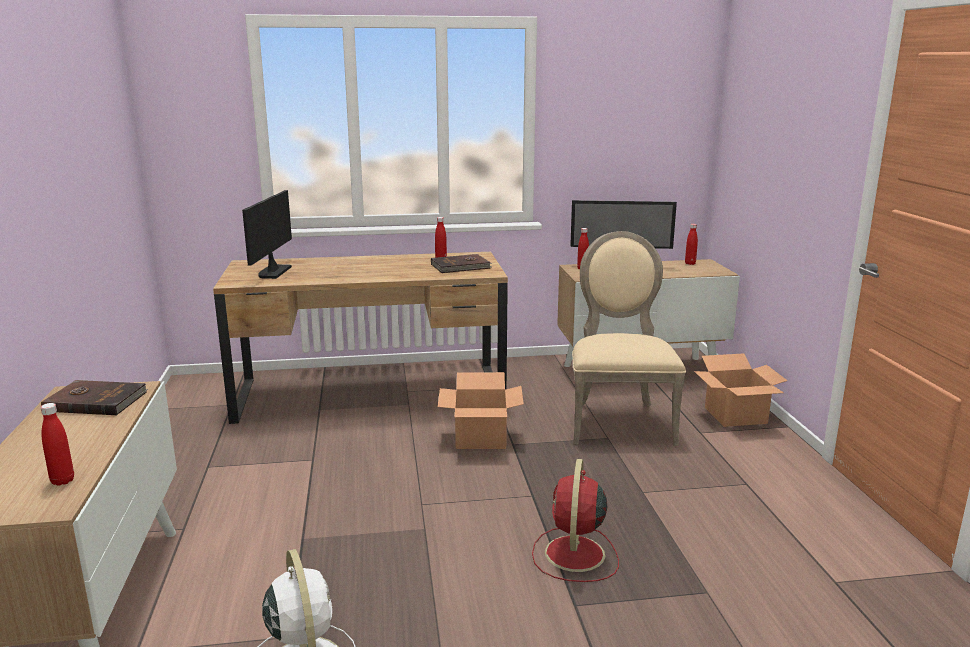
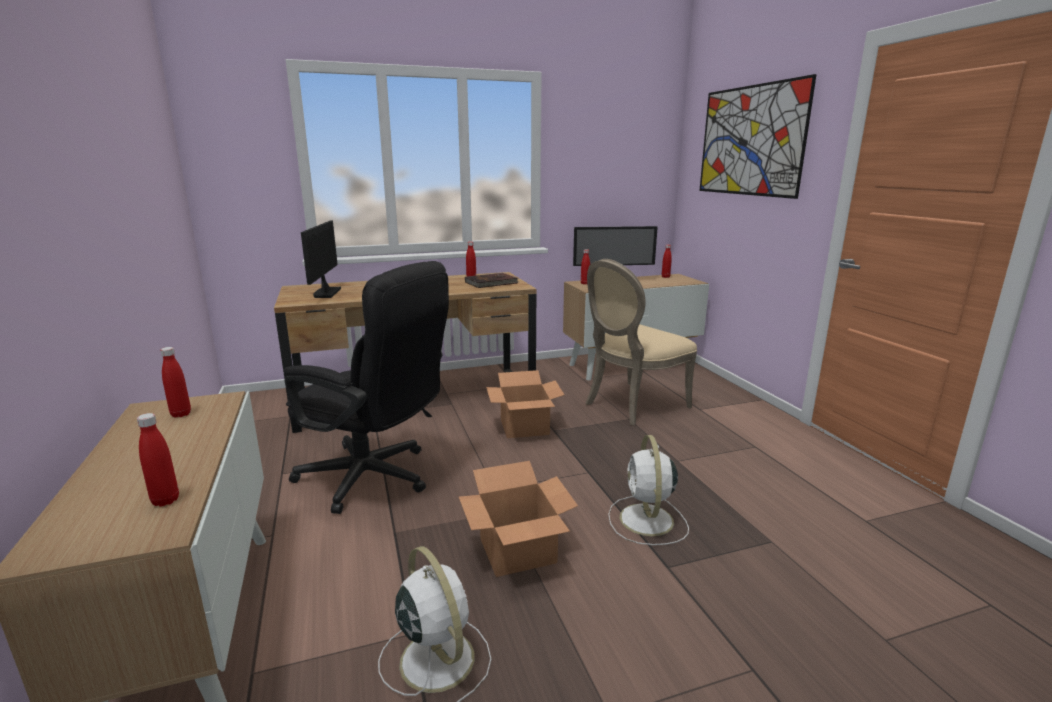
camera: 10 degrees left, 0 degrees up
(96, 401) = (181, 414): brown book -> red bottle
(300, 481) = (375, 479): none -> black office chair
(574, 555) = (647, 521): red fan -> white fan
(618, 421) = (632, 405): beige chair -> beige chair turned 120 degrees counterclockwise
(736, 415) = (719, 394): cardboard box -> cardboard box (518, 550)
(784, 104) = (750, 141): none -> picture

